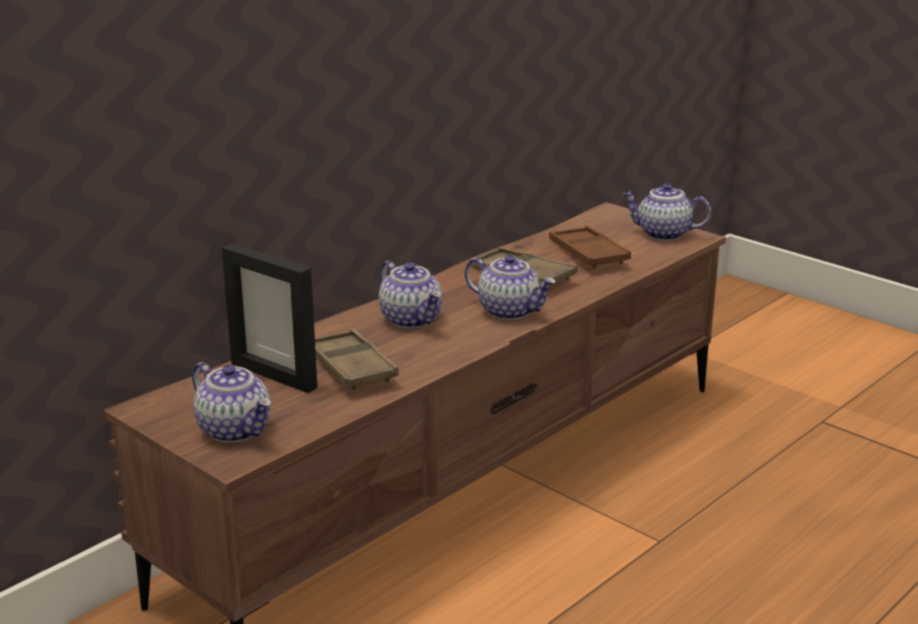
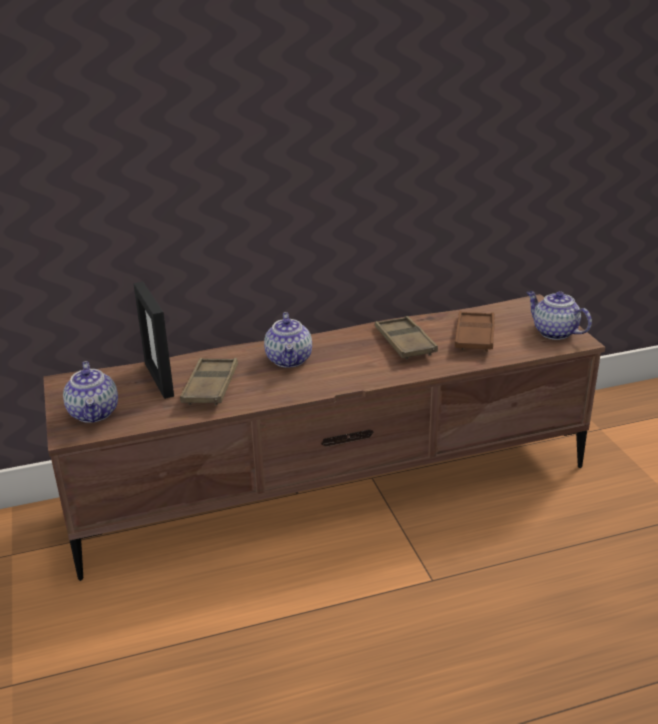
camera: 30 degrees right, 5 degrees up
(509, 311) = (363, 370): teapot -> none

